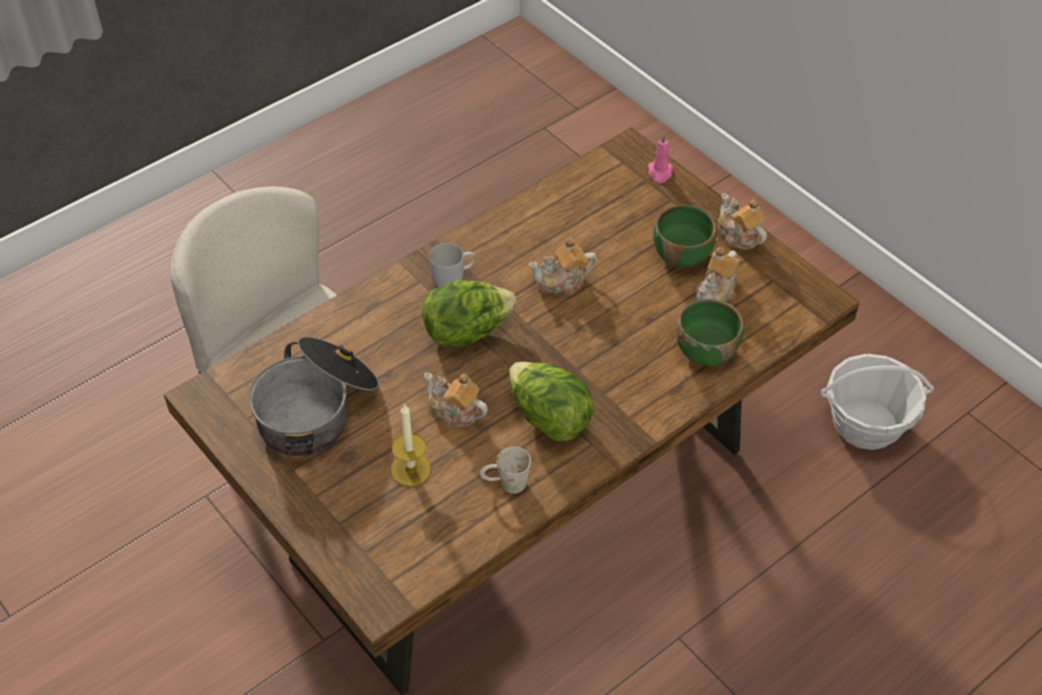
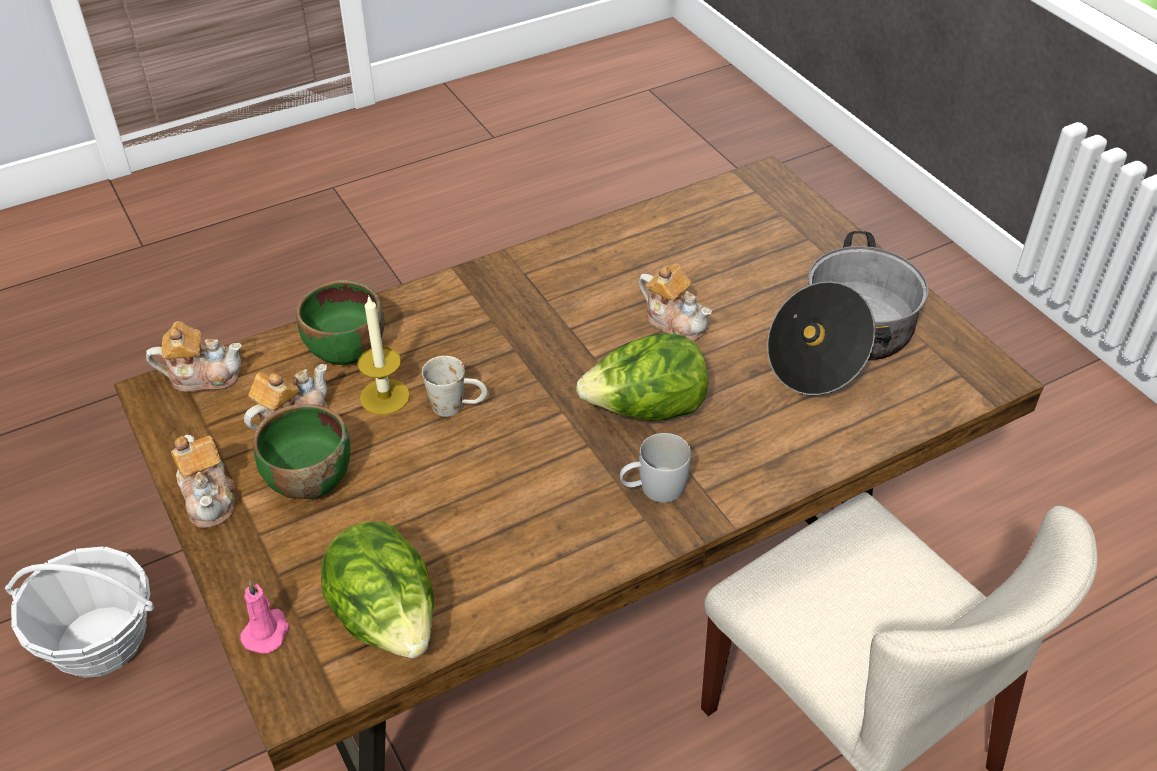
camera: 170 degrees left, 5 degrees down
(411, 469) = (730, 273): candle -> candle (384, 397)
(505, 484) = (628, 249): white mug -> white mug (457, 406)
(549, 418) = (564, 302): lettuce -> lettuce (387, 619)
(562, 282) = (497, 461): teapot -> teapot (203, 376)

